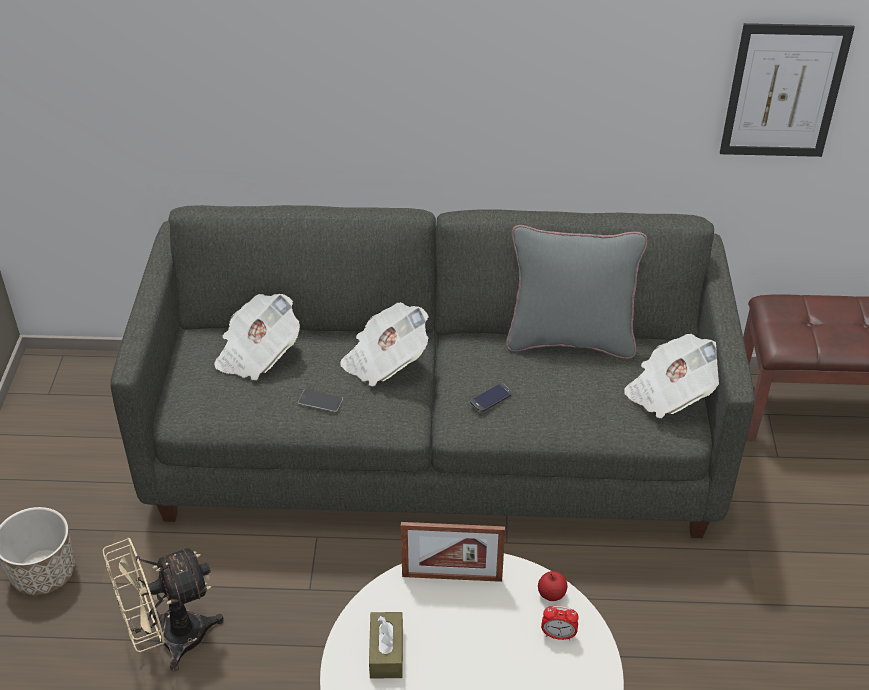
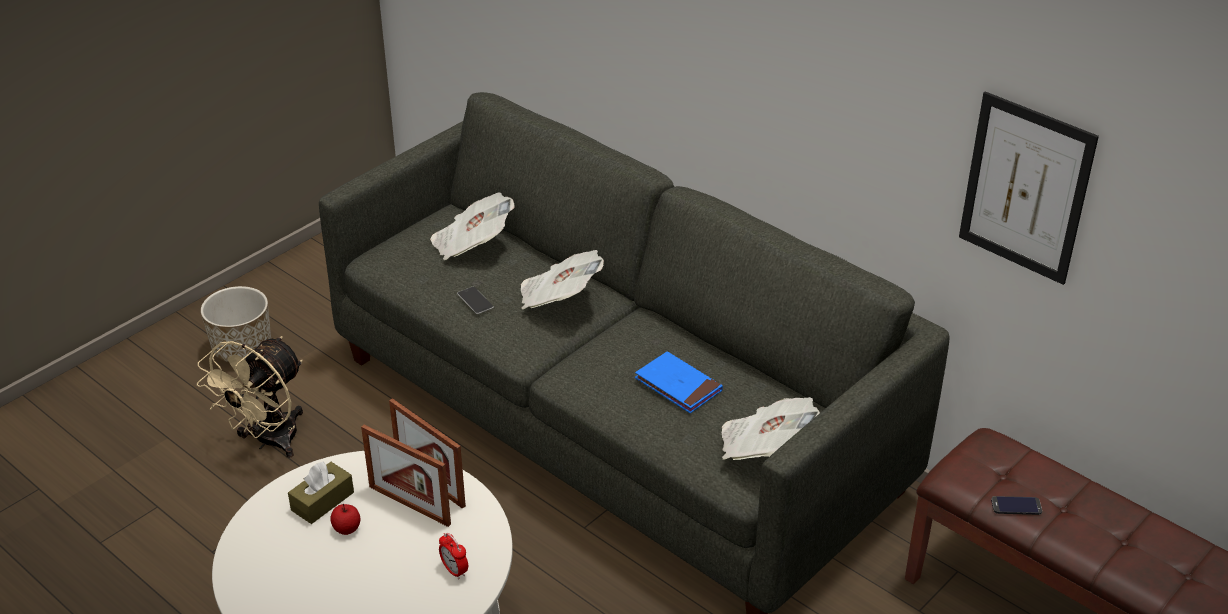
camera: 40 degrees right, 5 degrees down
(169, 640) = (268, 441): beige fan -> beige fan turned 75 degrees counterclockwise
(459, 607) = (409, 505): none -> picture frame
(491, 398) = (606, 368): phone -> phone (1016, 506)
(551, 594) = (487, 540): apple -> apple (346, 528)
(557, 380) = (678, 385): none -> blue book
(570, 340) = (734, 362): grey pillow -> none

